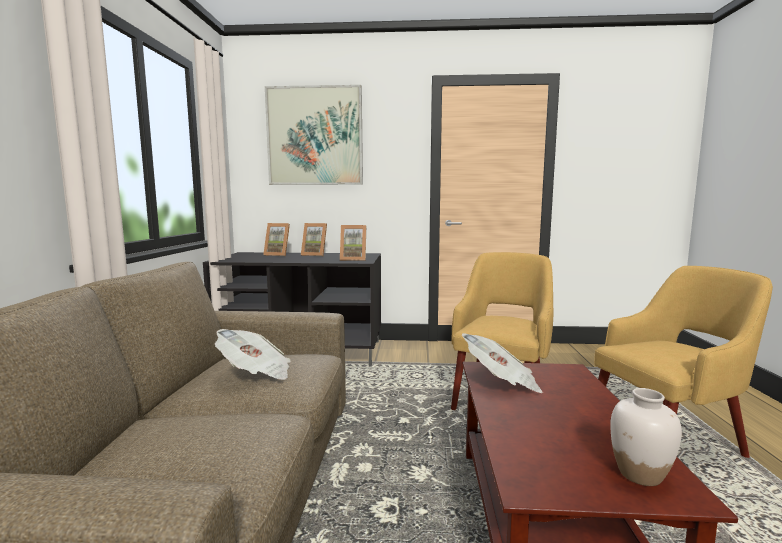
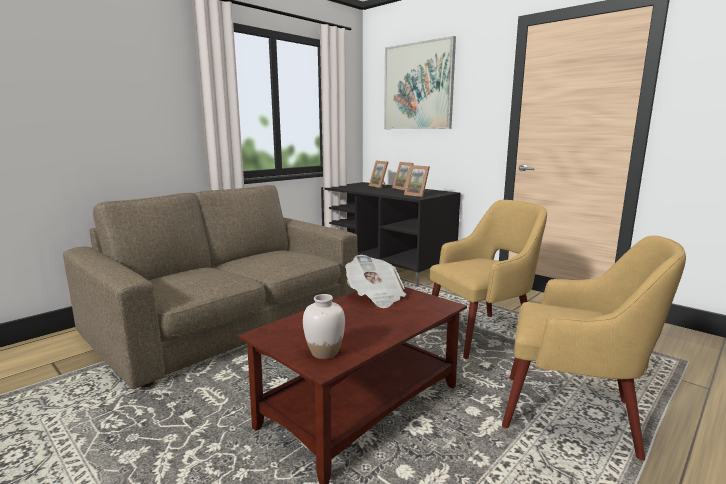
camera: 40 degrees right, 5 degrees up
(256, 372) = (270, 257): newspaper -> none

